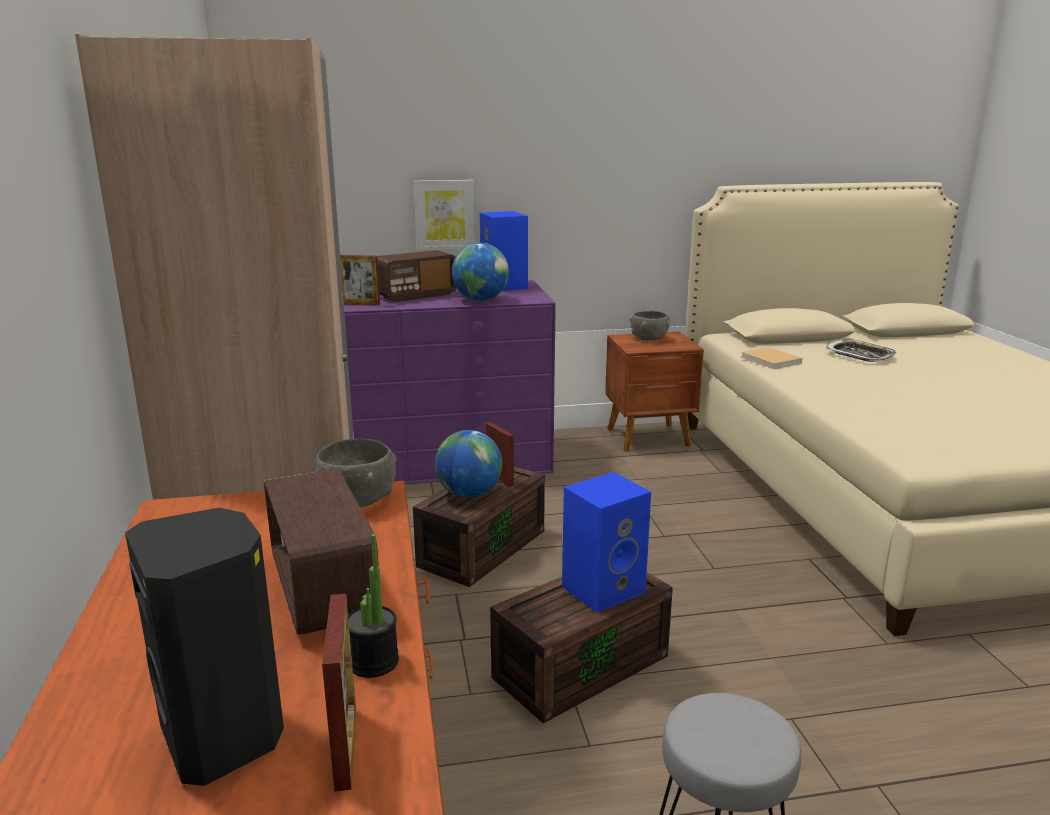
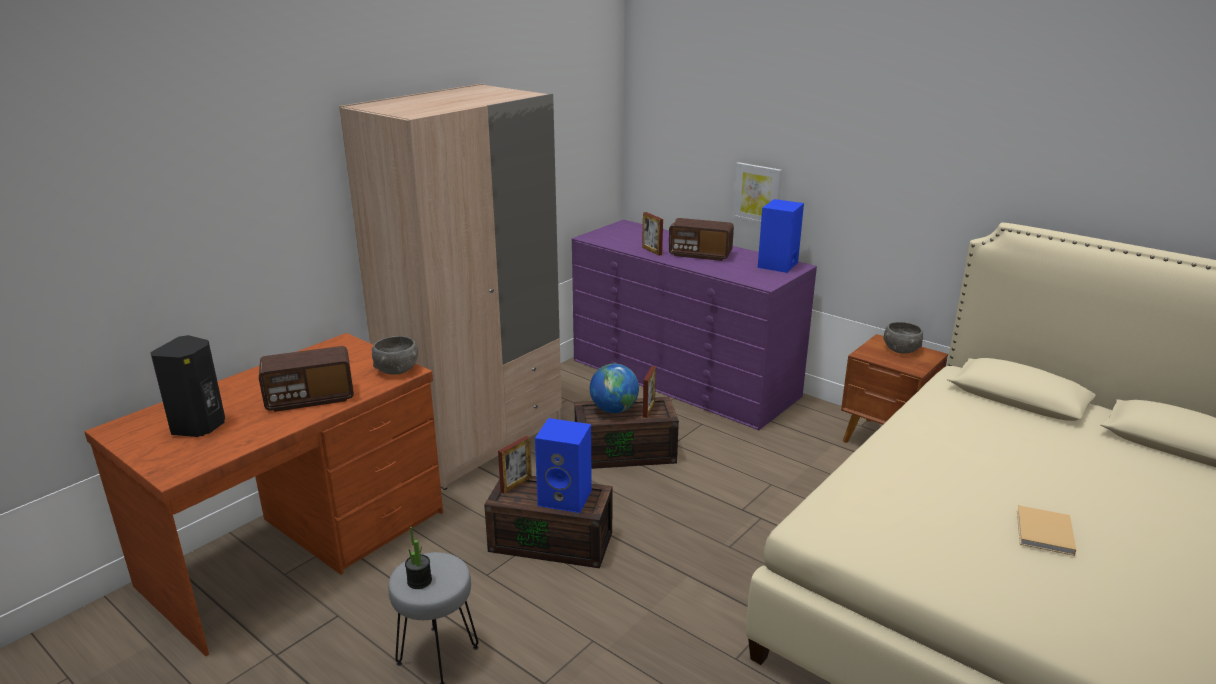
camera: 50 degrees right, 5 degrees up
(324, 588) = (310, 399): radio -> radio turned 135 degrees counterclockwise
(345, 747) = (210, 448): picture frame -> picture frame (516, 484)
(373, 662) = (266, 431): potted plant -> potted plant (419, 581)
(480, 300) = (728, 272): globe -> none
(772, 360) = (929, 409): beige book -> beige book (1044, 533)
(860, 355) = (1032, 442): tray -> none

